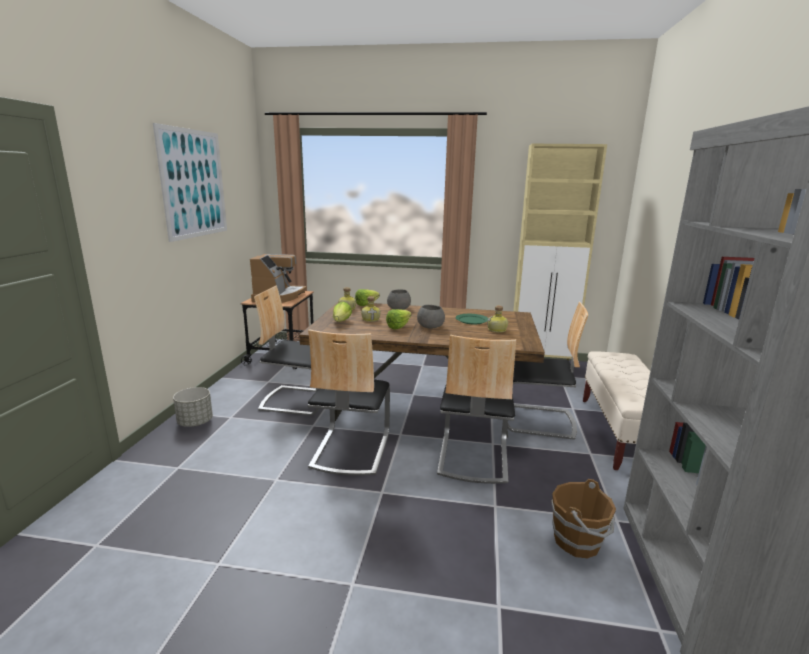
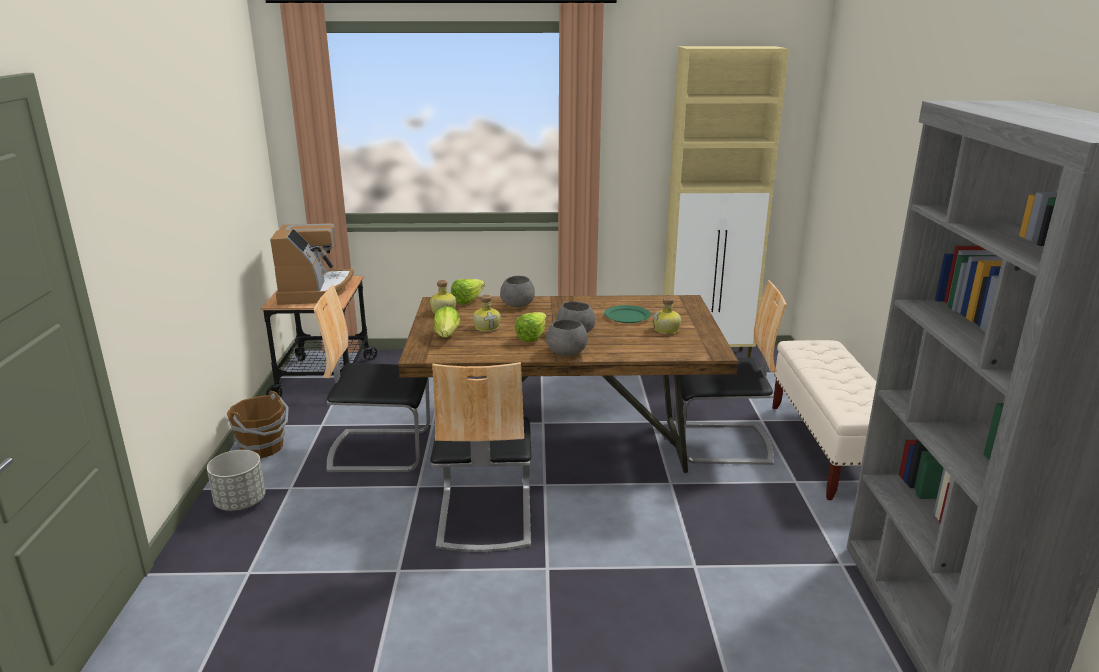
camera: 10 degrees left, 5 degrees up
(194, 184) = (189, 138): picture -> none
(419, 337) = (567, 351): none -> grey bowl
(472, 456) = (649, 504): chair -> none
(578, 542) = (802, 596): brown bucket -> brown bucket (263, 448)

